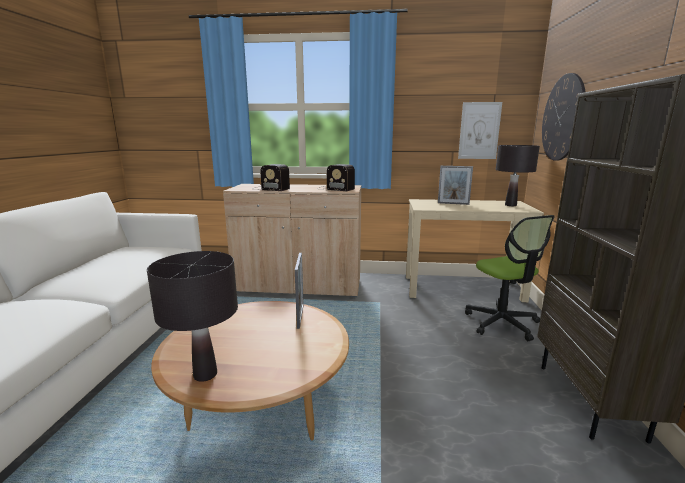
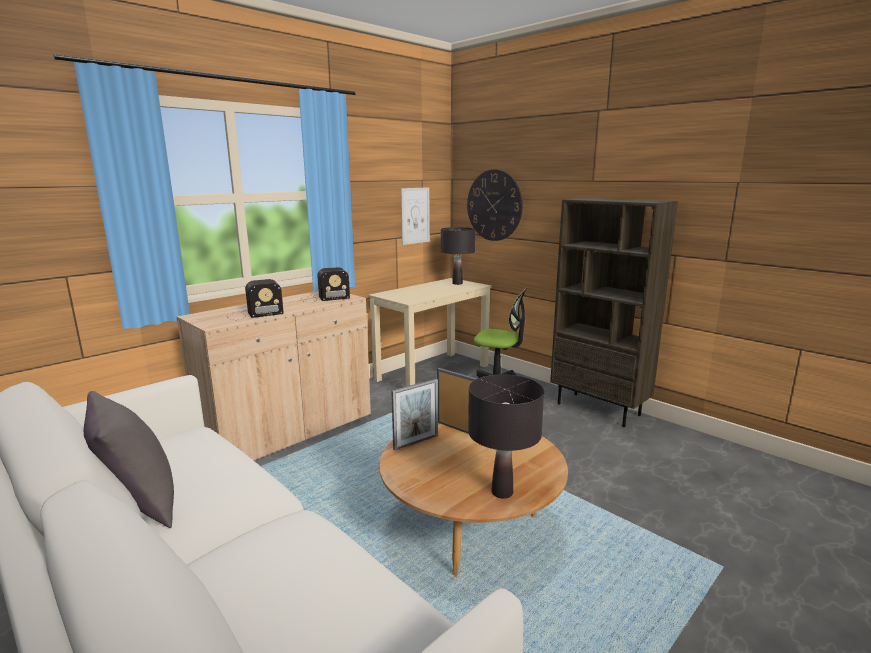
camera: 50 degrees left, 0 degrees up
(78, 267) = (139, 505): none -> grey pillow
(453, 203) = (417, 291): picture frame -> picture frame (416, 442)

